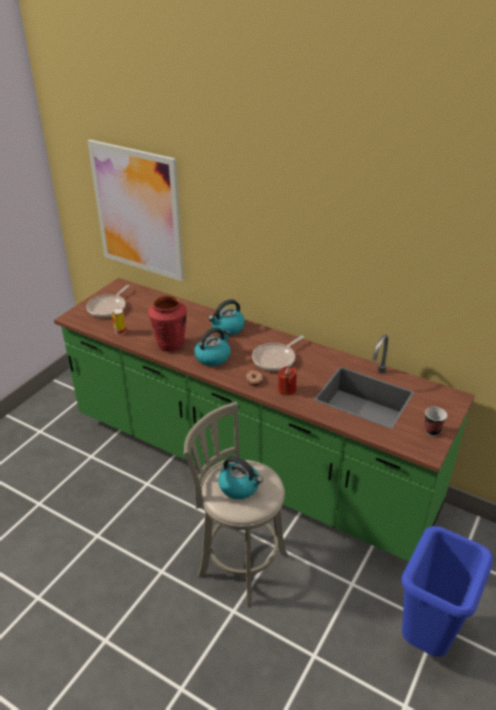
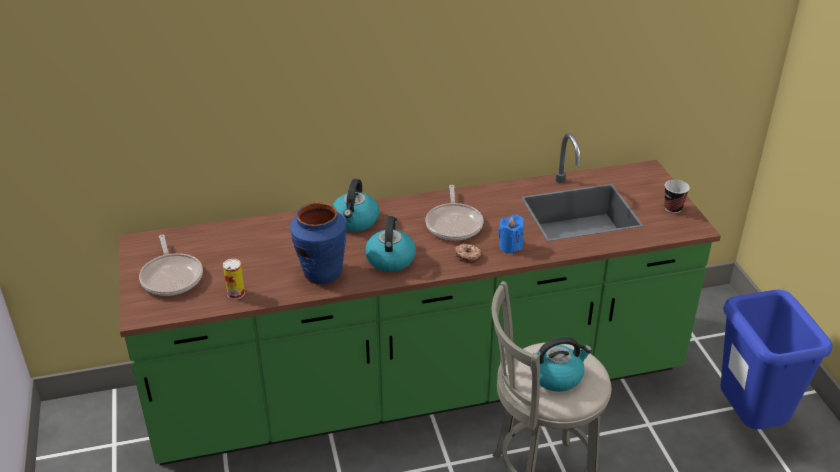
camera: 45 degrees left, 0 degrees up
(138, 211) = (150, 116): picture -> none
(170, 344) = (322, 273): red vase -> blue vase
(286, 389) = (510, 246): red candle -> blue candle

